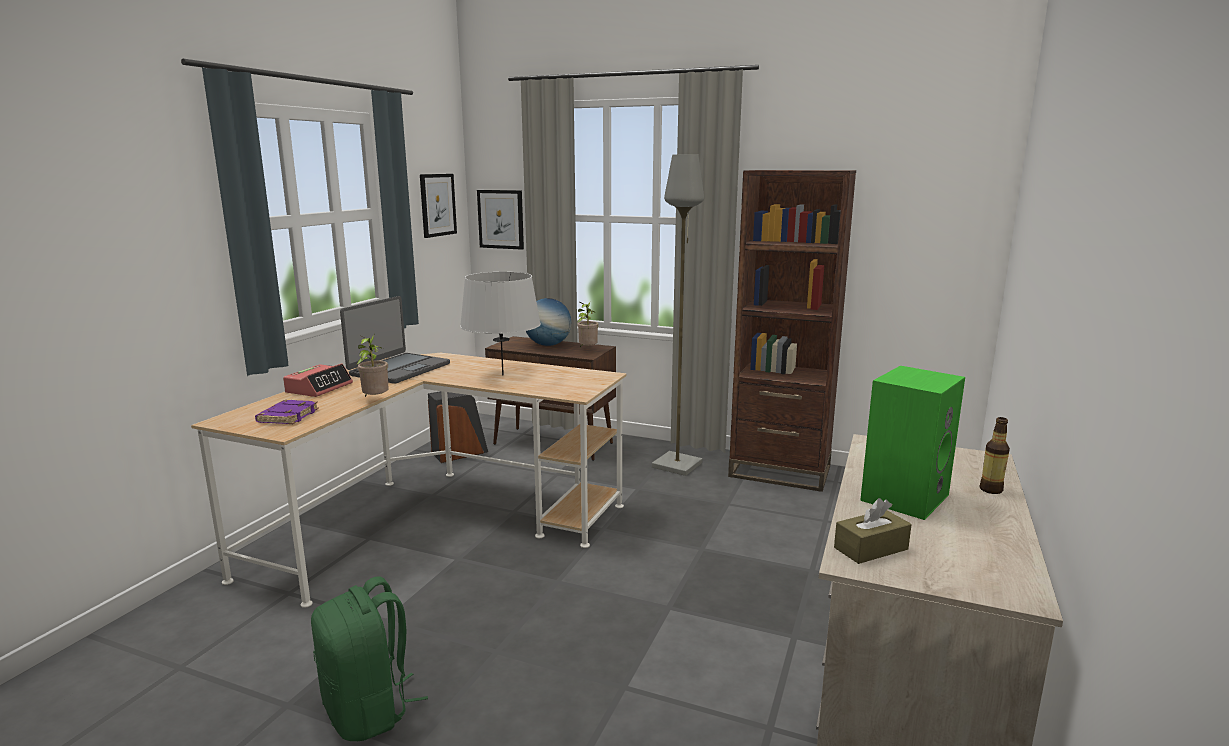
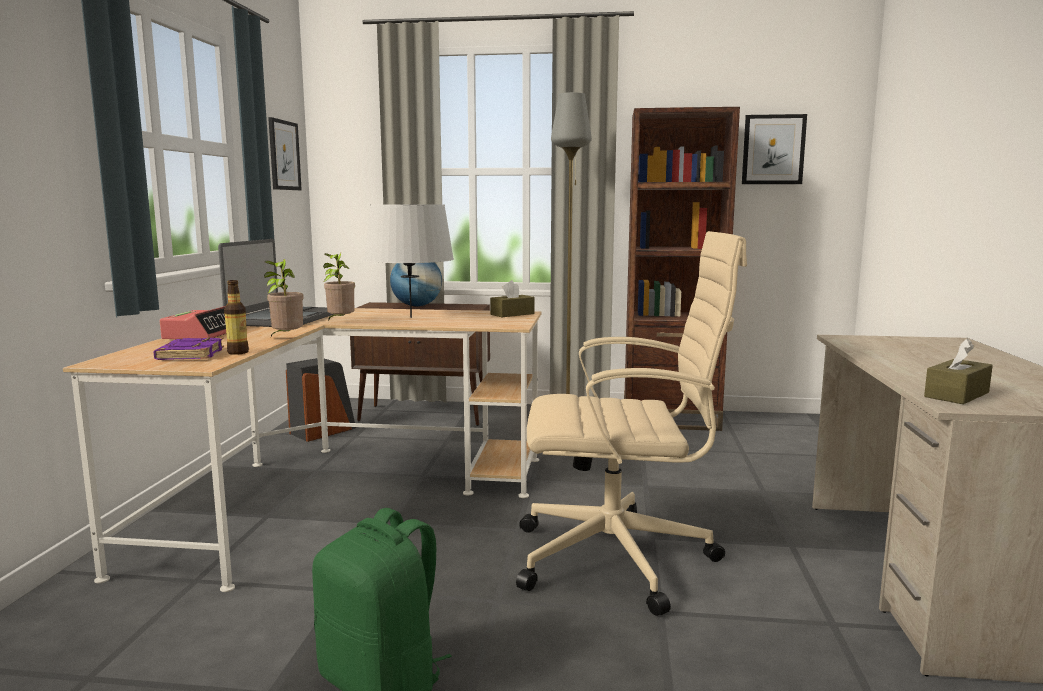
camera: 15 degrees left, 5 degrees down
(501, 219) = (349, 176): picture -> picture (773, 149)
(587, 350) = (463, 307): potted plant -> potted plant (340, 322)
(595, 376) = (512, 314): none -> brown tissue box
(625, 626) = (620, 559): none -> beige office chair
(903, 496) = (926, 364): green speaker -> none
(991, 490) = (989, 356): bottle -> bottle (238, 352)

